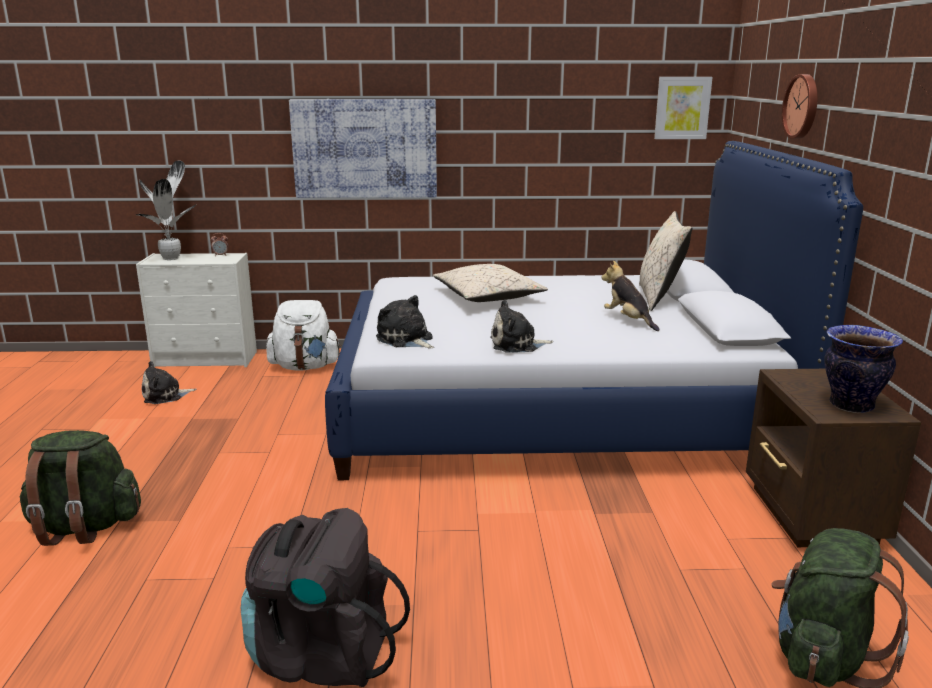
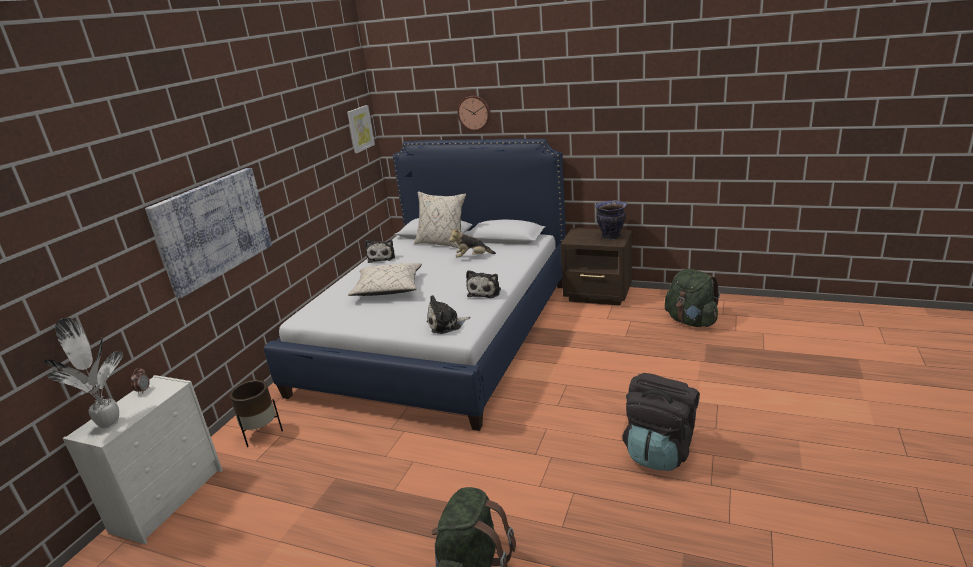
camera: 65 degrees left, 5 degrees up
(165, 396) = (238, 529): plush toy -> plush toy (382, 257)
(305, 367) = (262, 433): white backpack -> brown planter

